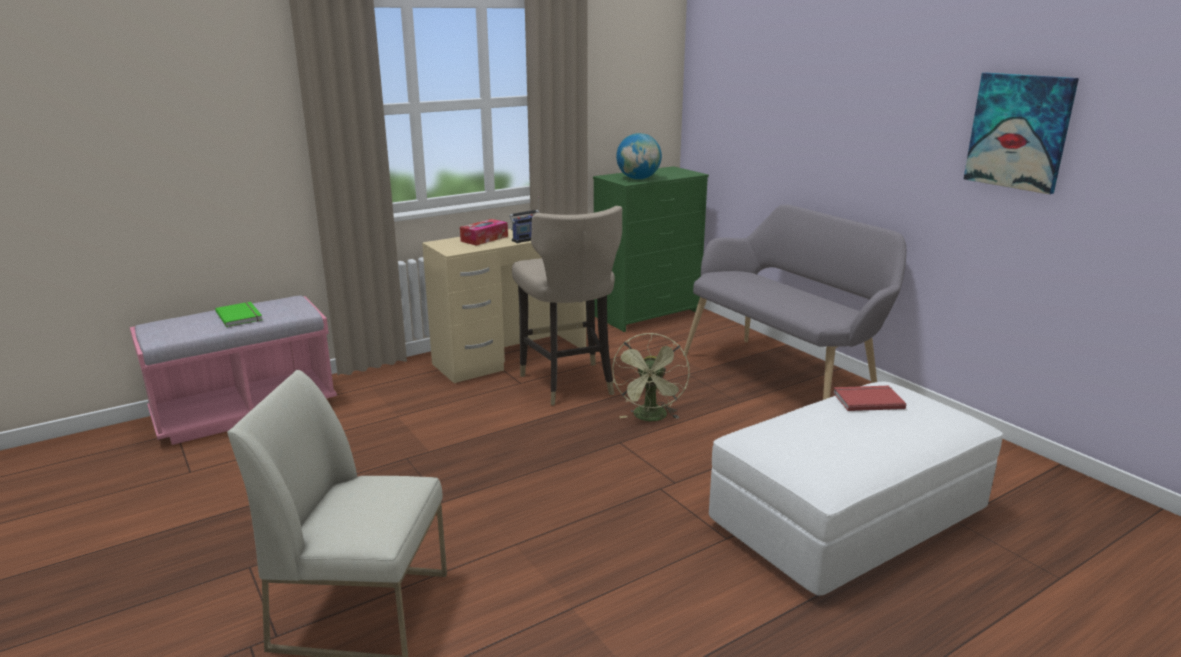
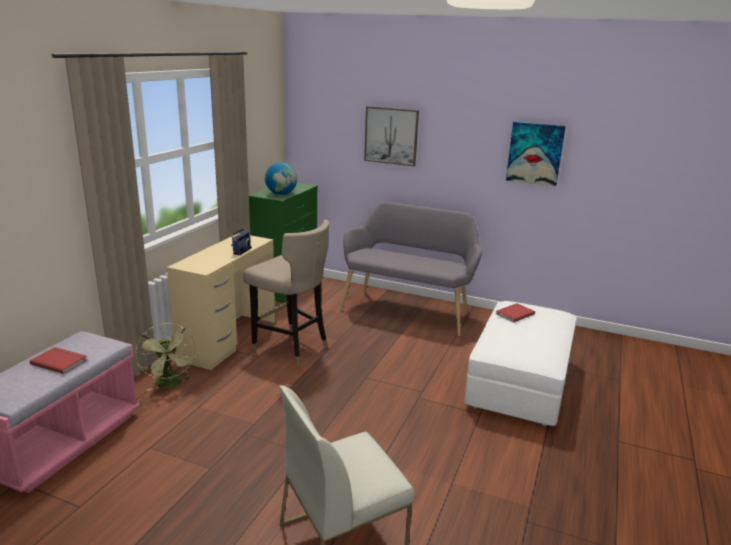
camera: 35 degrees left, 0 degrees up
(241, 316) = (60, 361): green book -> red book
(484, 239) = (210, 256): tissue box -> none
(651, 418) = (366, 356): green fan -> green fan (170, 384)
(805, 101) = (391, 136): none -> picture

